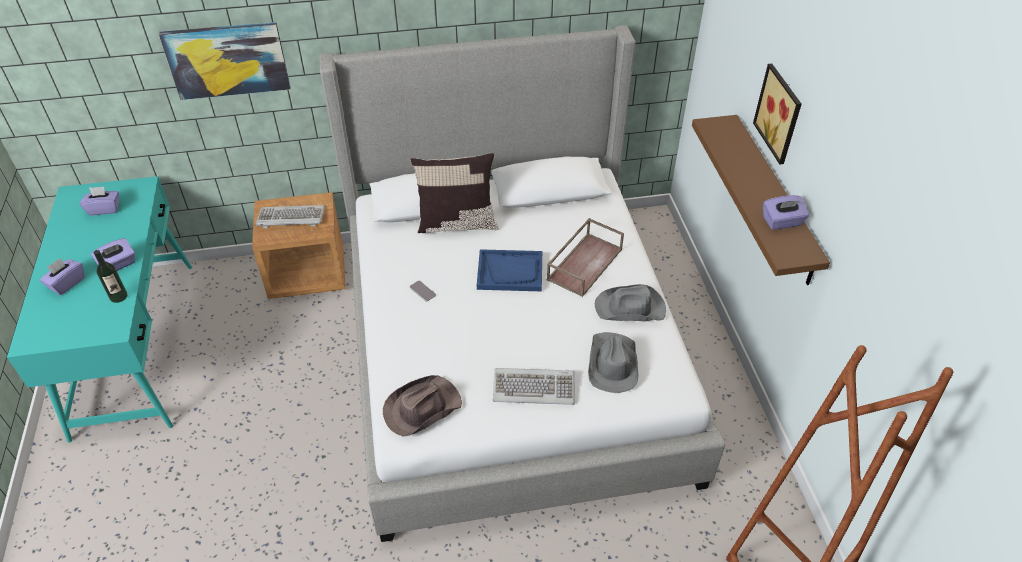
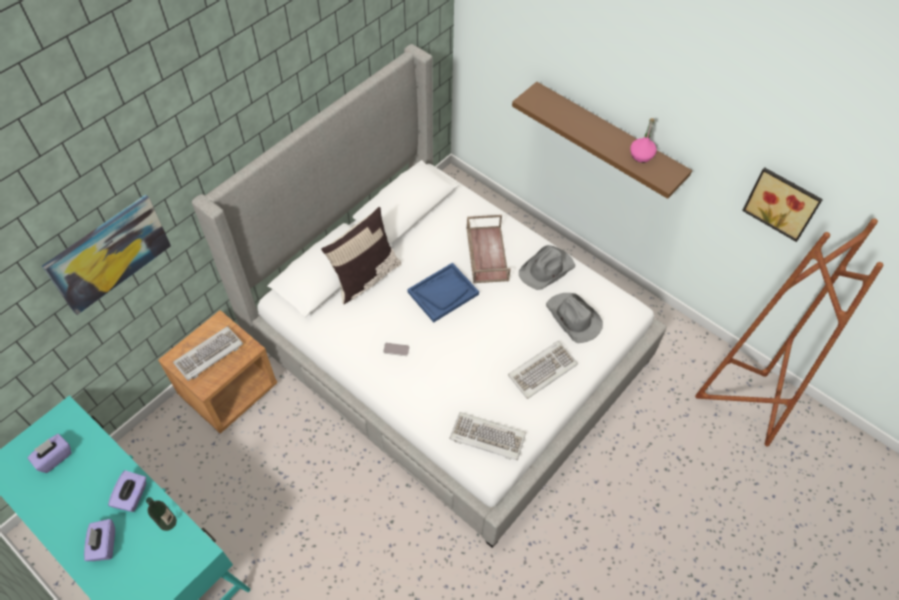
camera: 40 degrees left, 10 degrees up
(421, 408) = (487, 438): brown hat -> keyboard
(781, 113) = (598, 74): picture -> picture (782, 202)
(782, 222) = (641, 155): purple tissue box -> pink bottle

